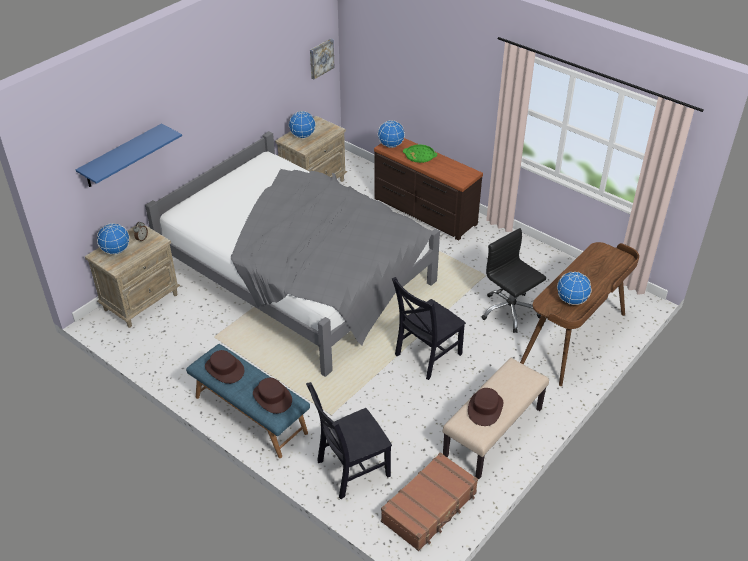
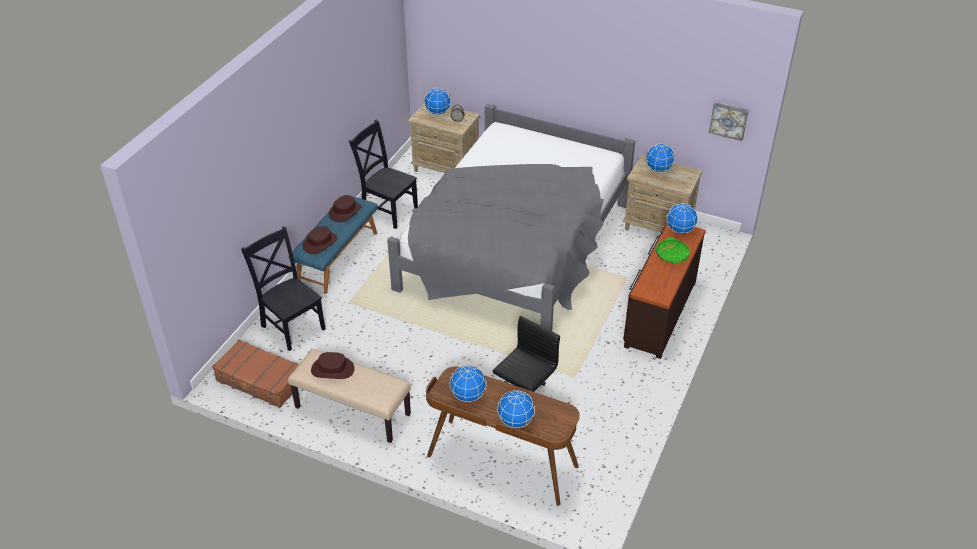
camera: 75 degrees right, 0 degrees up
(122, 156) = (480, 51): blue shelf -> none
(426, 356) = (438, 350): black chair -> black chair (387, 210)
(605, 278) = (515, 421): none -> globe

